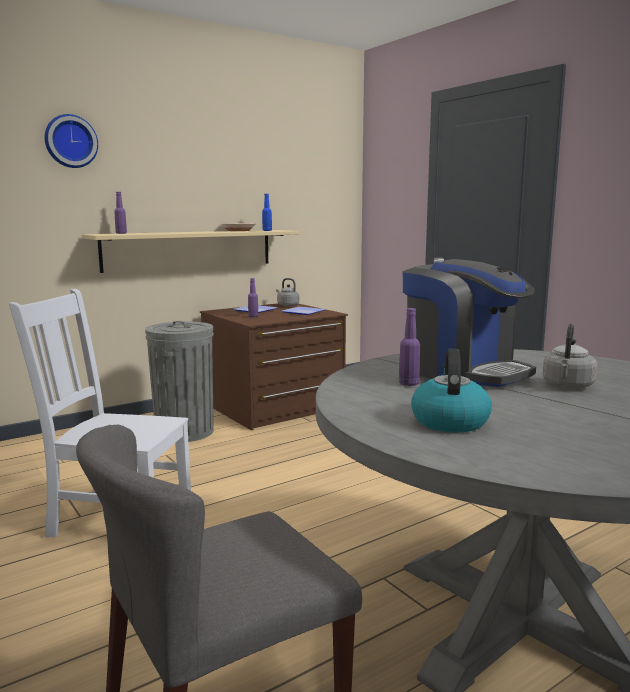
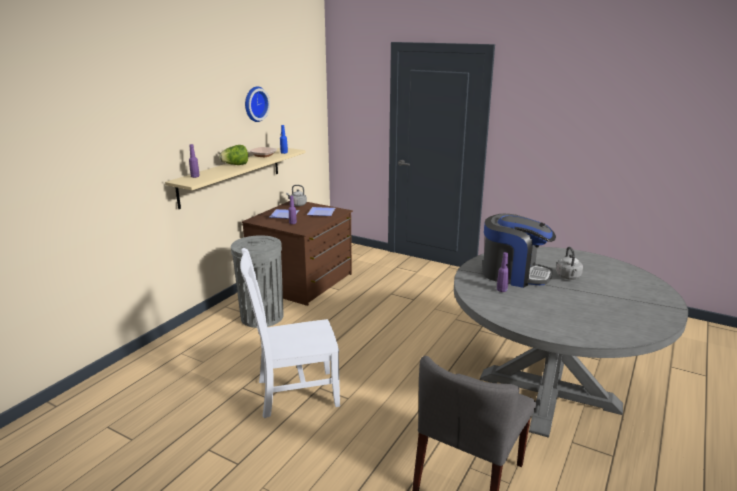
camera: 25 degrees left, 10 degrees up
(70, 141) = (151, 109): wall clock -> wall clock (254, 104)
(188, 232) = (235, 165): none -> lettuce
(449, 421) = (550, 315): kettle -> none

